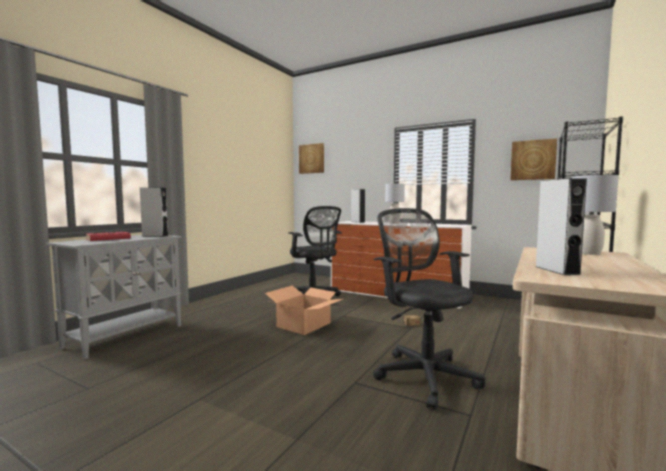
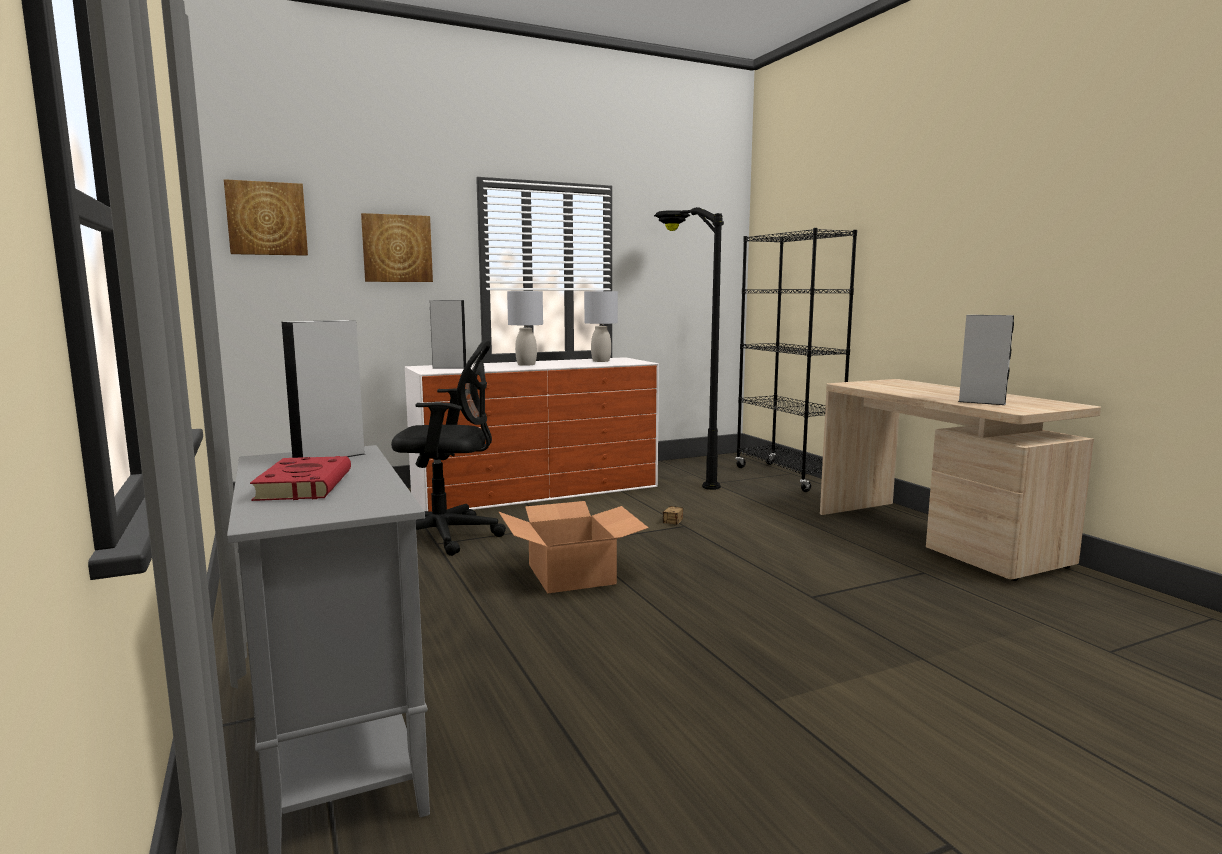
camera: 55 degrees left, 5 degrees up
(423, 375) = (825, 562): black office chair -> none
(494, 307) = (679, 475): none -> black floor lamp
(533, 160) = (683, 259): picture -> picture (397, 248)
(589, 253) = (894, 383): grey table lamp -> grey table lamp (601, 361)

